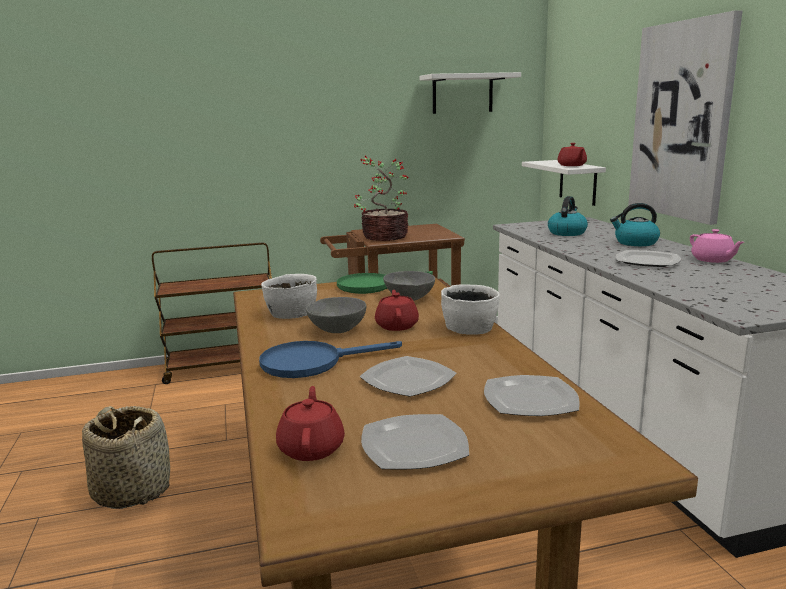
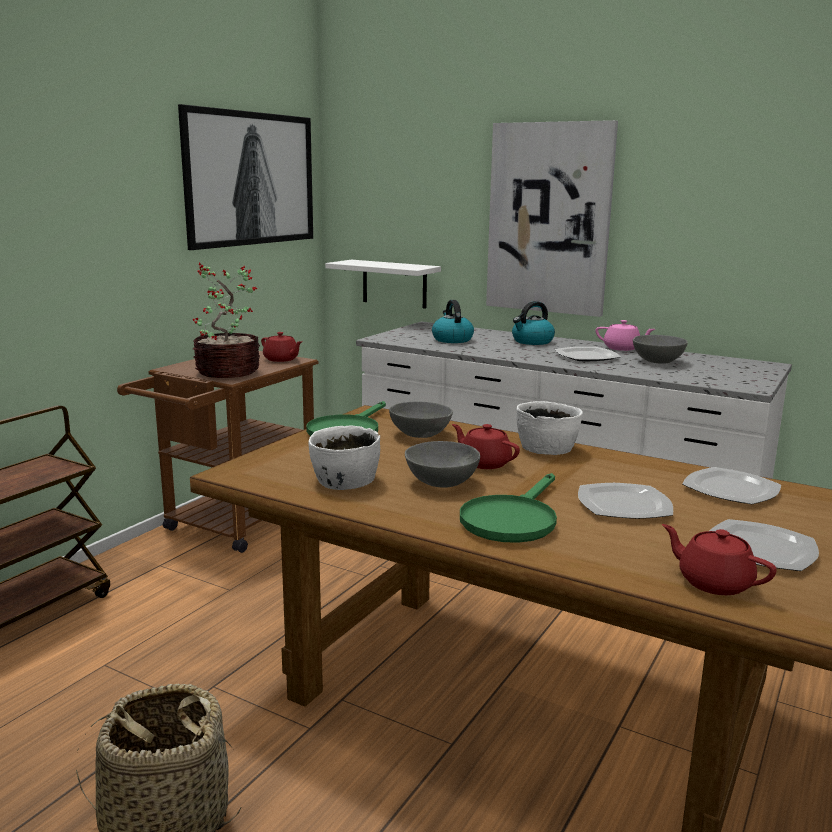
camera: 45 degrees left, 0 degrees up
(312, 362) = (512, 519): blue frying pan -> green frying pan
(462, 94) = (251, 179): white shelf -> picture
(572, 165) = (402, 265): red teapot -> red teapot (281, 359)
(712, 276) = (657, 361): none -> grey bowl

